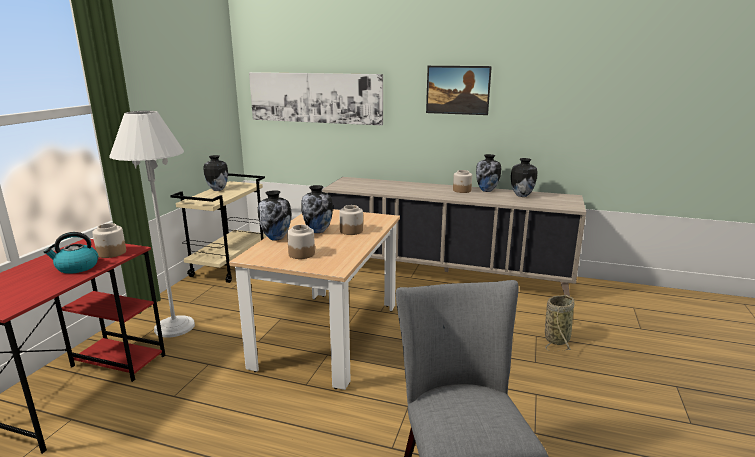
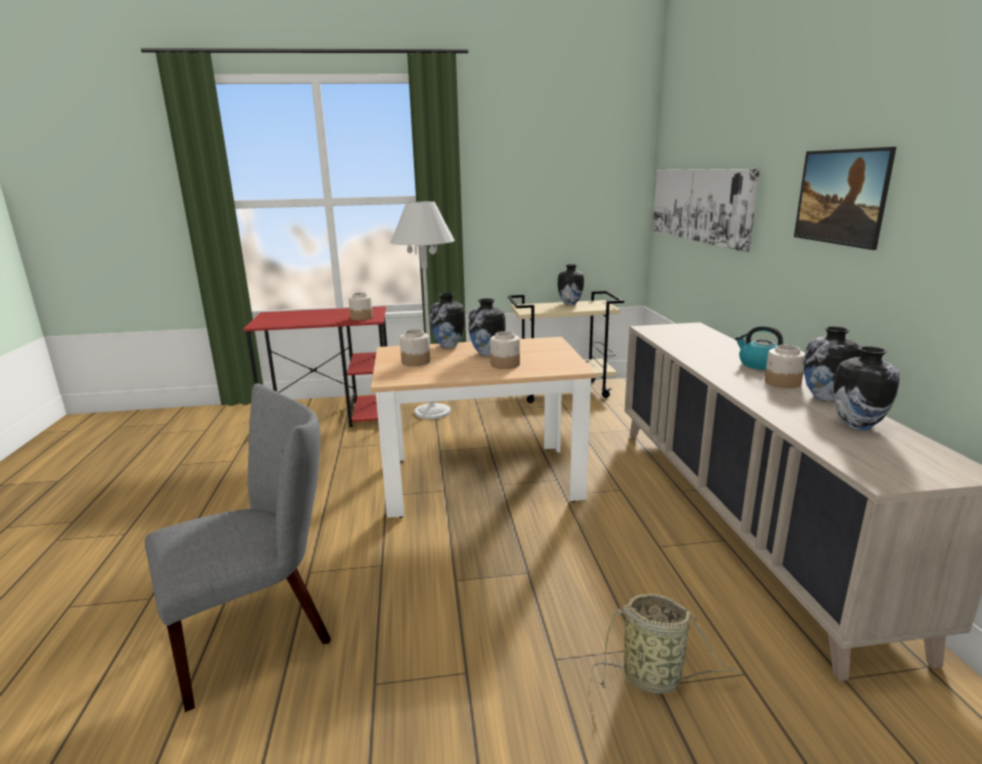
camera: 65 degrees right, 0 degrees up
(76, 267) = (329, 318): kettle -> kettle (759, 364)

